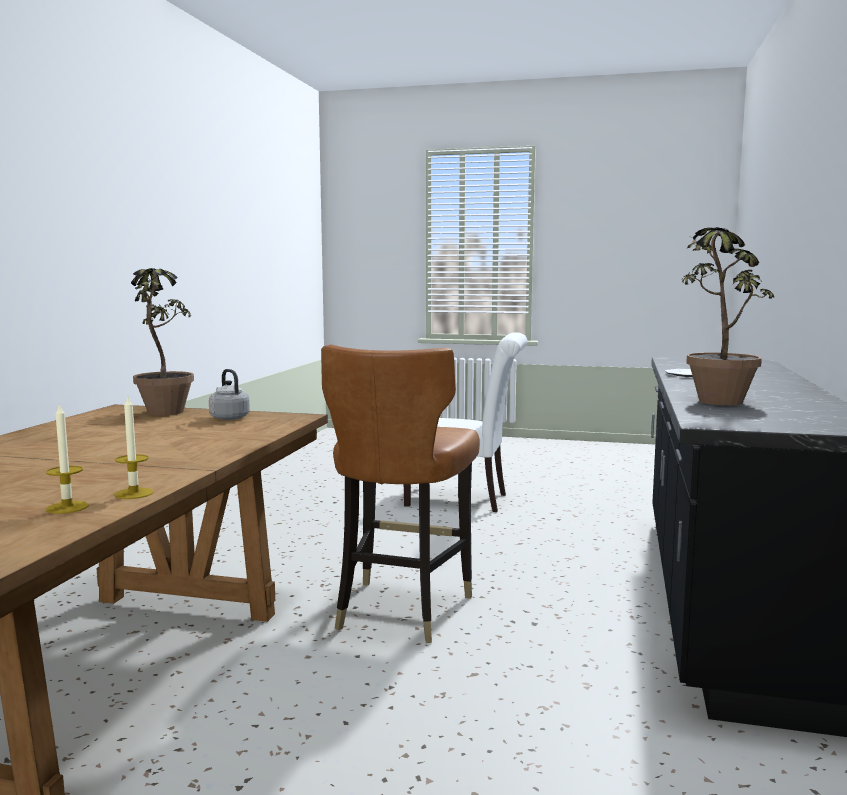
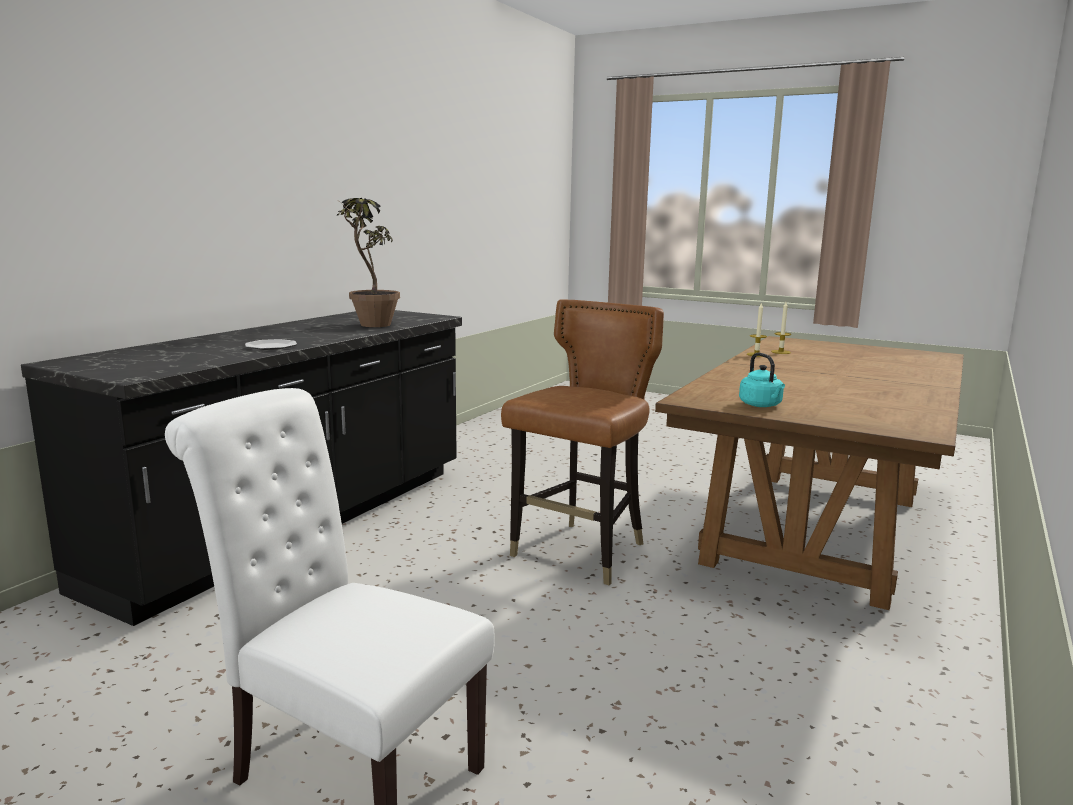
camera: 165 degrees left, 5 degrees up
(163, 414) = (844, 416): potted plant -> none
(228, 417) = (761, 405): grey kettle -> turquoise kettle

